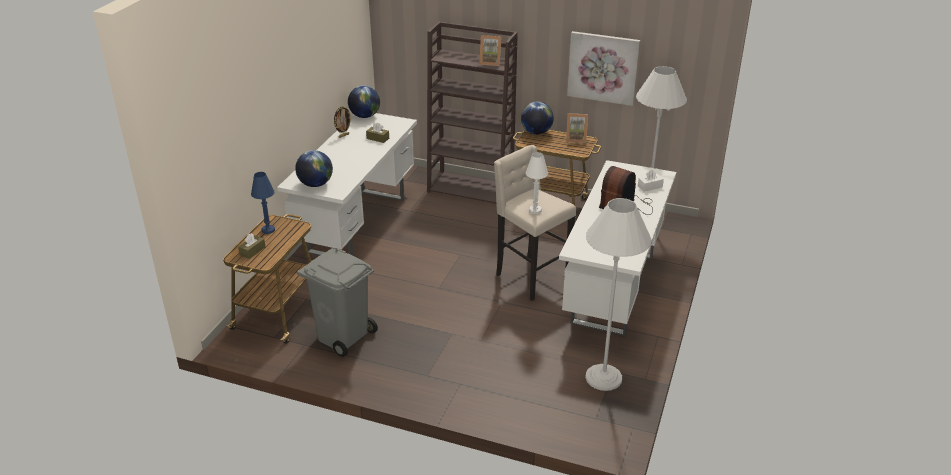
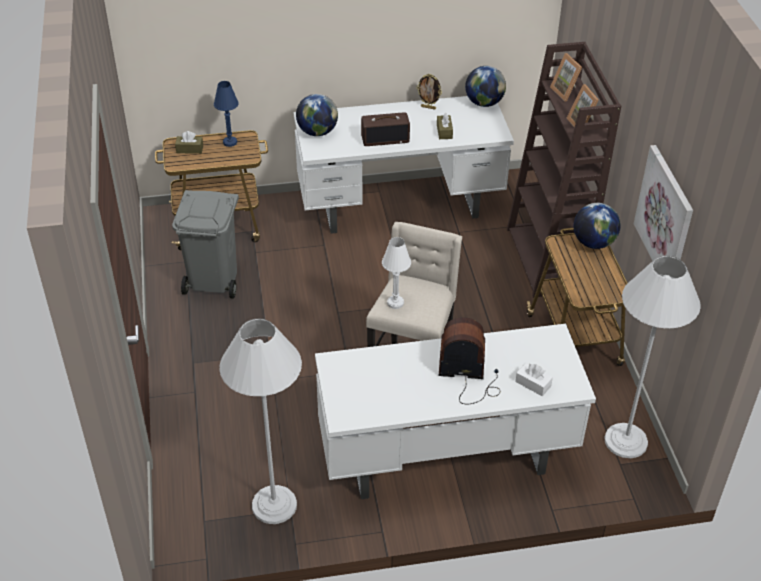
camera: 60 degrees right, 10 degrees up
(358, 161) = (385, 139): none -> radio
(575, 139) = (611, 281): picture frame -> picture frame (566, 92)

